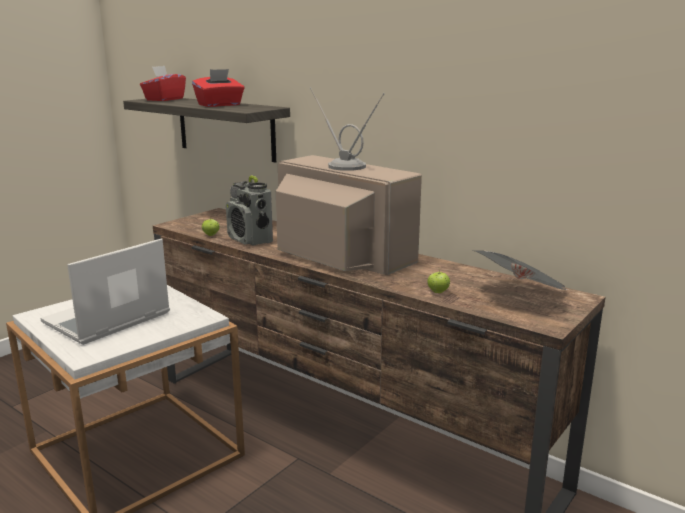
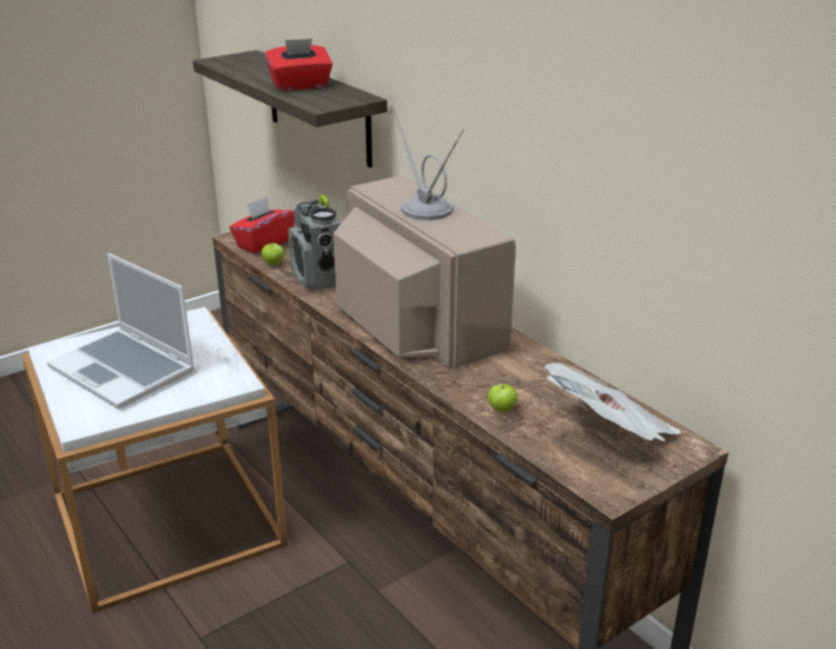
camera: 15 degrees right, 10 degrees up
(107, 320) = (125, 370): laptop -> laptop turned 105 degrees counterclockwise
(164, 99) = (244, 61): red tissue box -> red tissue box (264, 243)

